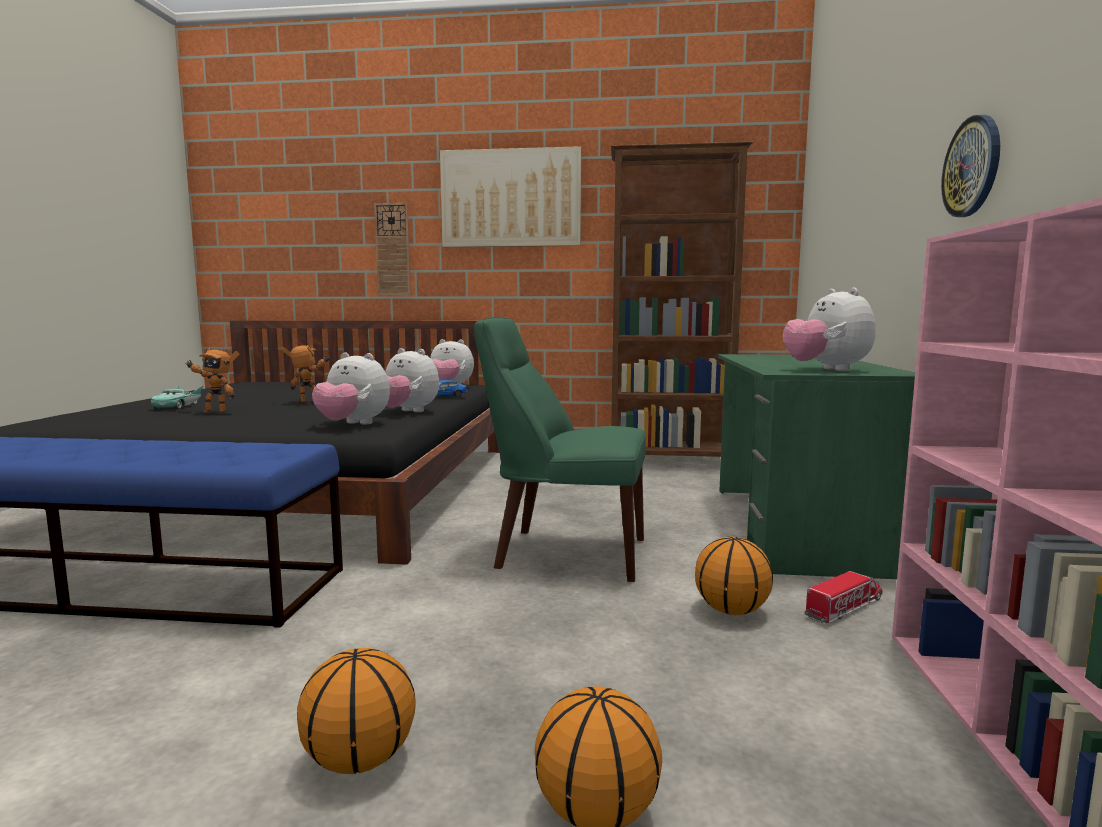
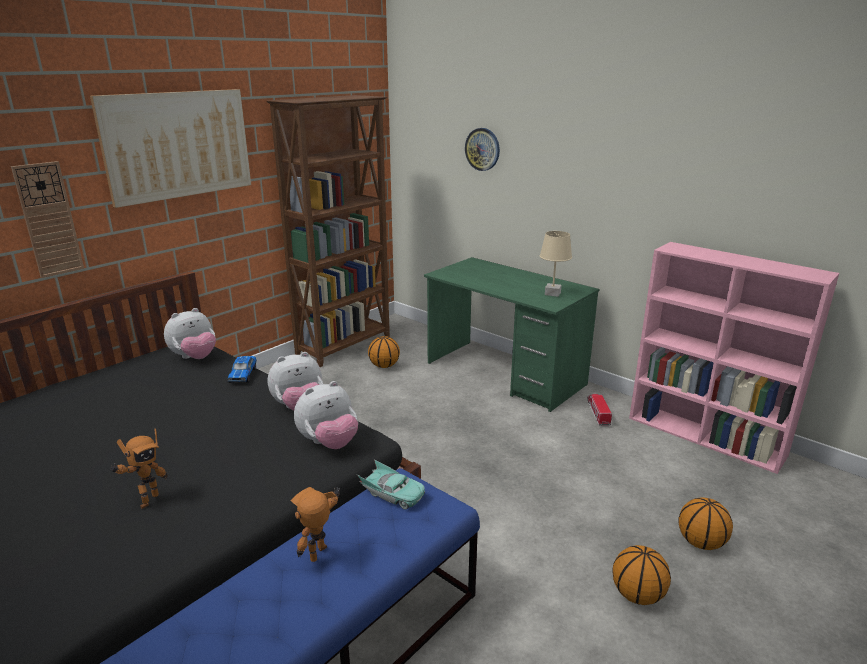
camera: 55 degrees left, 15 degrees up
(178, 406) = (72, 519): turquoise toy car -> turquoise toy car (392, 493)
(310, 402) = (173, 439): toy robot -> toy robot (322, 555)
(564, 553) = (464, 453): green chair -> none
(732, 610) = (578, 439): basketball -> basketball (384, 366)
(826, 370) = (553, 293): plush toy -> beige table lamp
(972, 167) = (620, 189): wall clock -> wall clock (482, 149)

